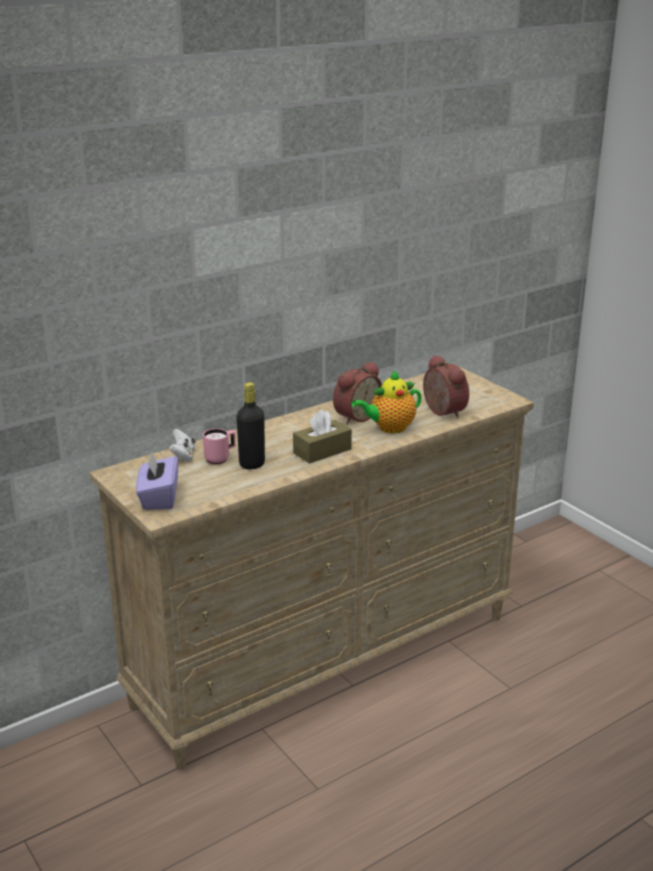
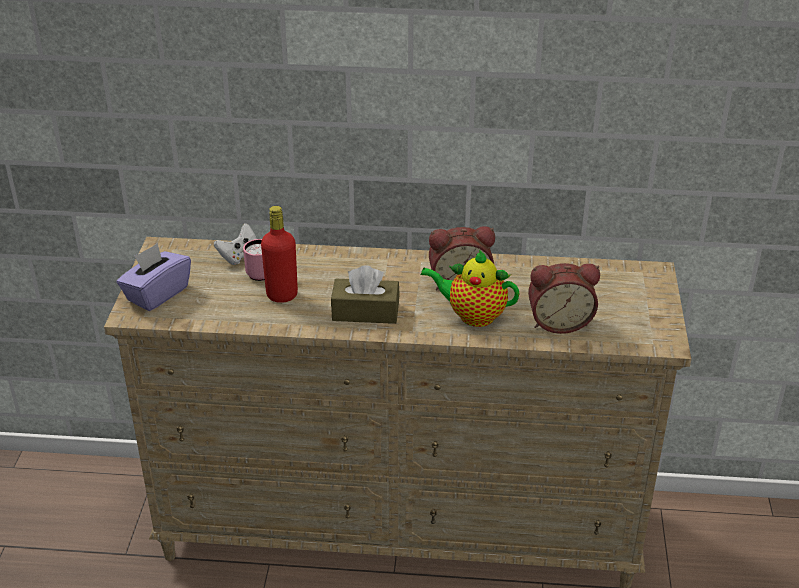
camera: 40 degrees right, 10 degrees up
(252, 464) = (282, 295): black bottle -> red bottle
(441, 412) = (559, 321): alarm clock -> alarm clock turned 75 degrees clockwise

